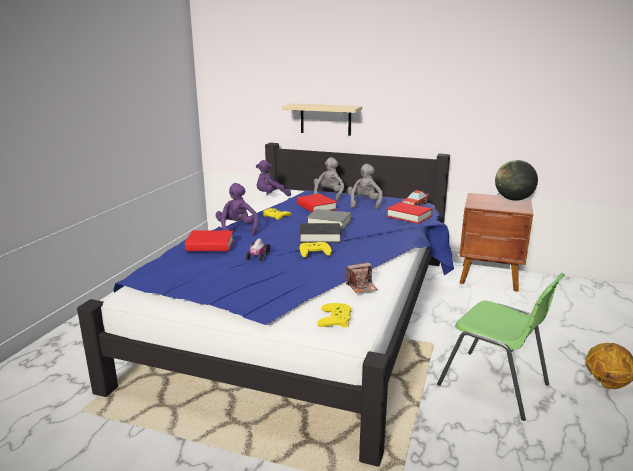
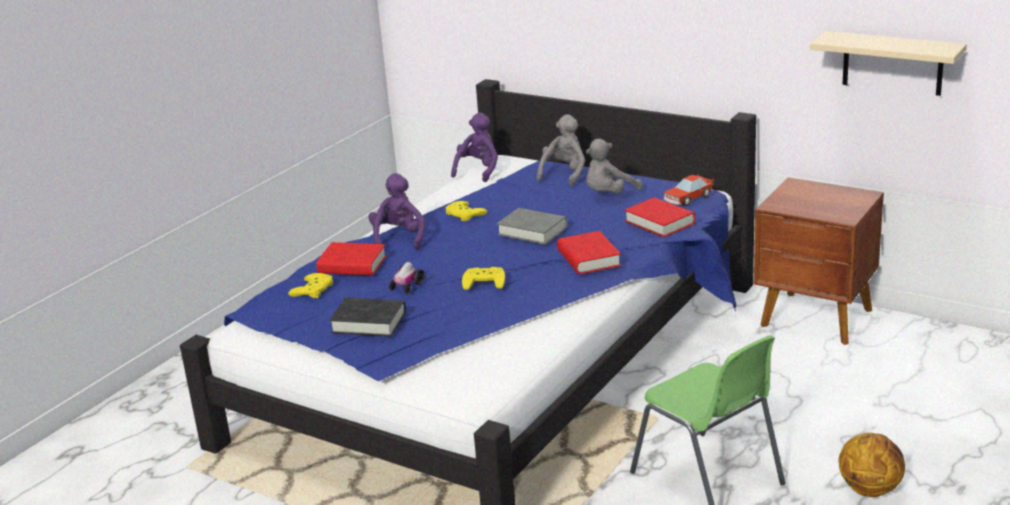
camera: 15 degrees right, 5 degrees up
(271, 195) = (478, 171): purple plush toy -> purple plush toy turned 120 degrees clockwise
(316, 207) = (531, 199): red book -> red book (588, 258)
(320, 237) = (505, 256): black book -> black book (369, 322)
(325, 119) = (568, 47): beige shelf -> beige shelf (892, 63)
(337, 319) = (467, 379): yellow game controller -> yellow game controller (315, 290)
(361, 286) = (518, 337): camera -> none
(364, 204) = (609, 194): grey plush toy -> grey plush toy turned 150 degrees counterclockwise
(513, 199) = (850, 195): globe -> none

